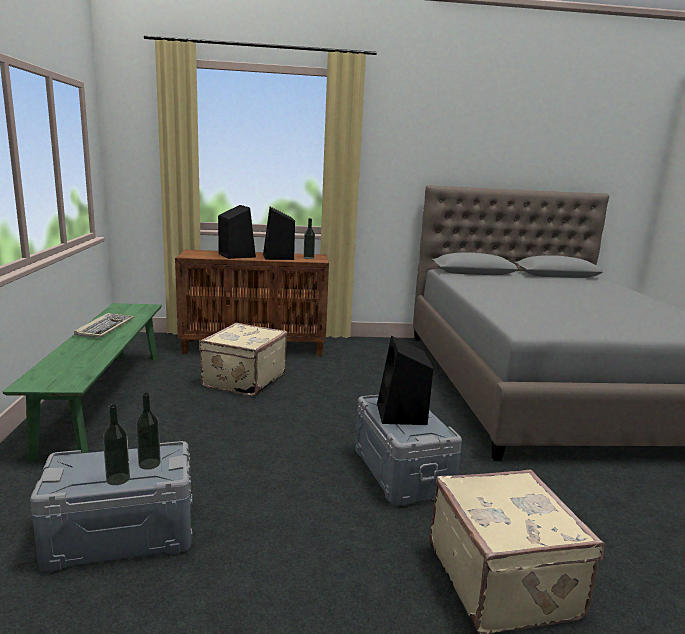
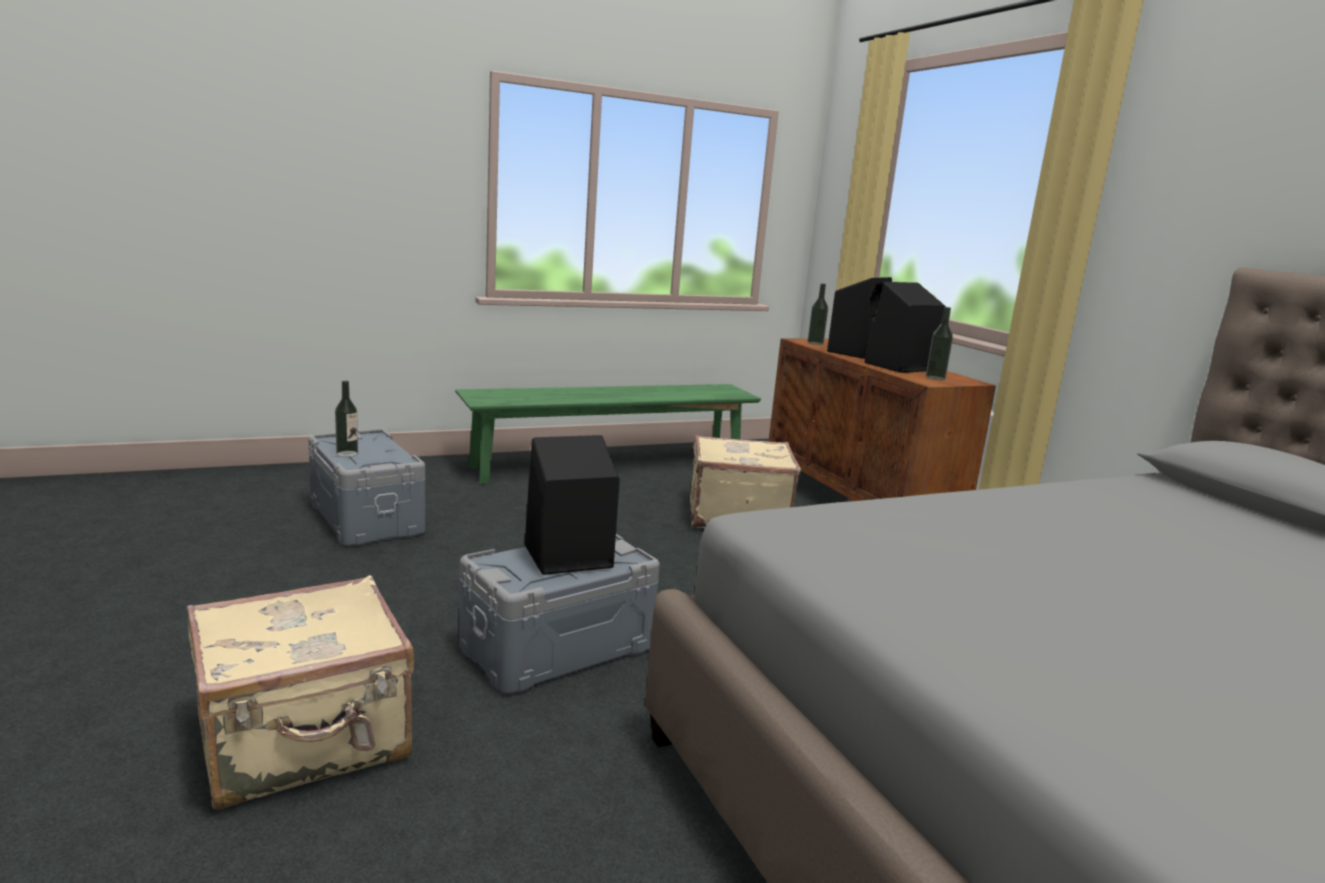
camera: 70 degrees right, 0 degrees up
(105, 327) = (645, 391): keyboard -> none
(149, 464) = (377, 459): bottle -> bottle (815, 343)

